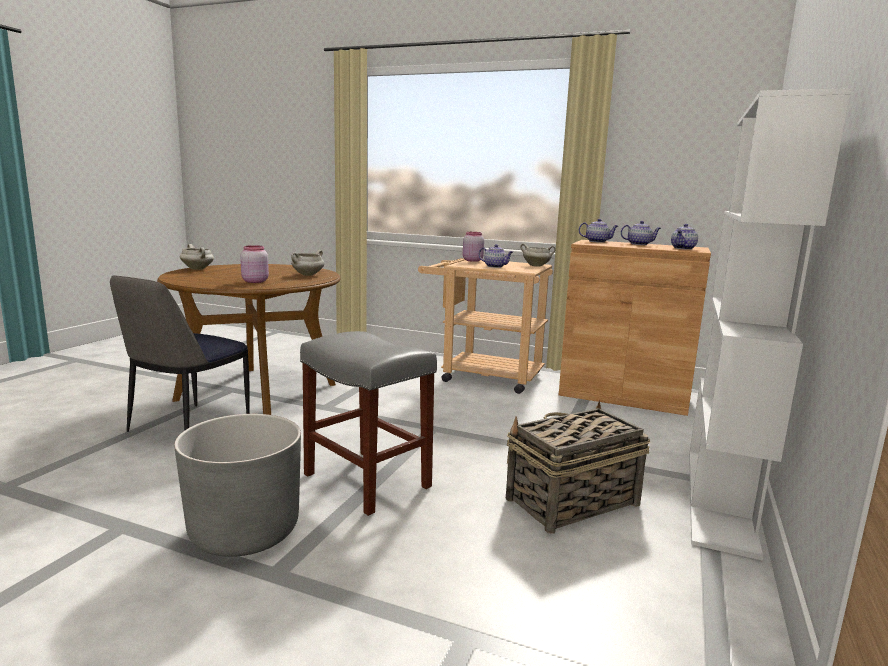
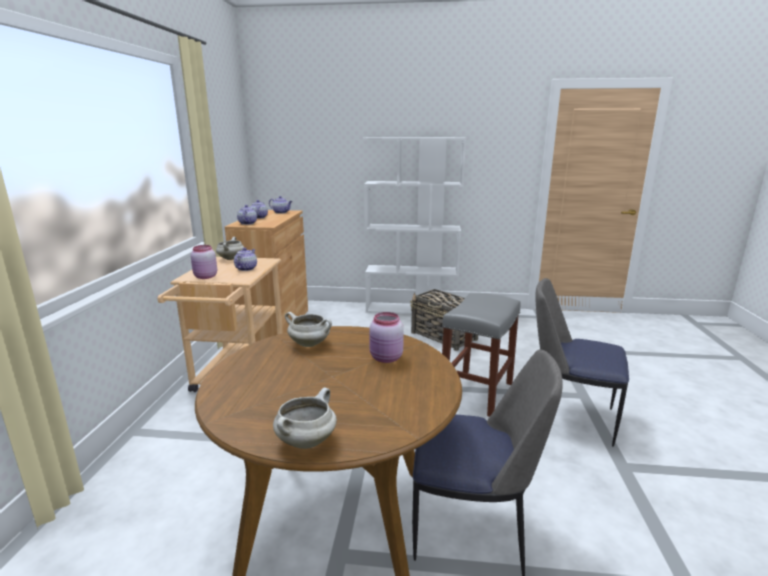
camera: 105 degrees left, 5 degrees up
(244, 531) = (569, 416): grey planter -> chair

